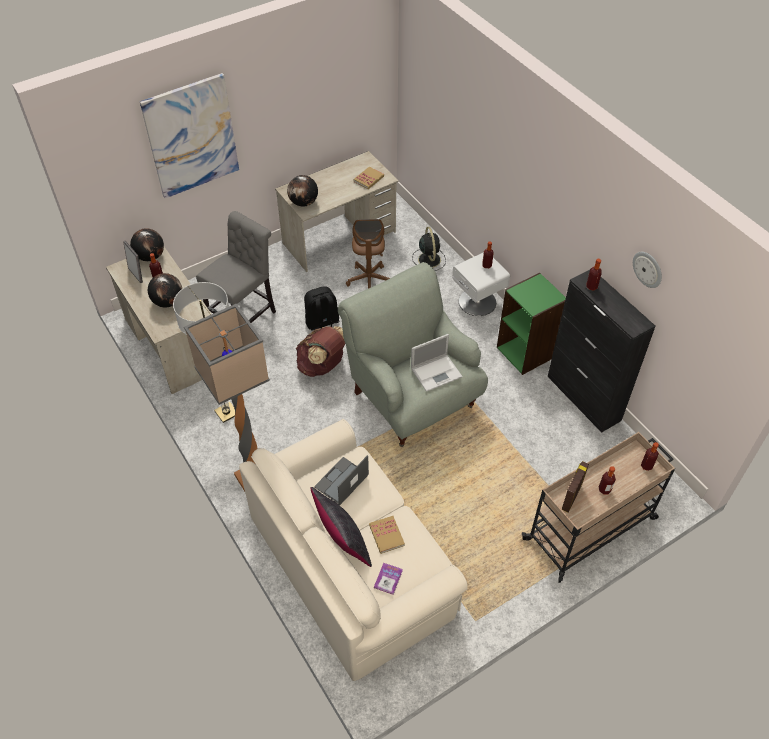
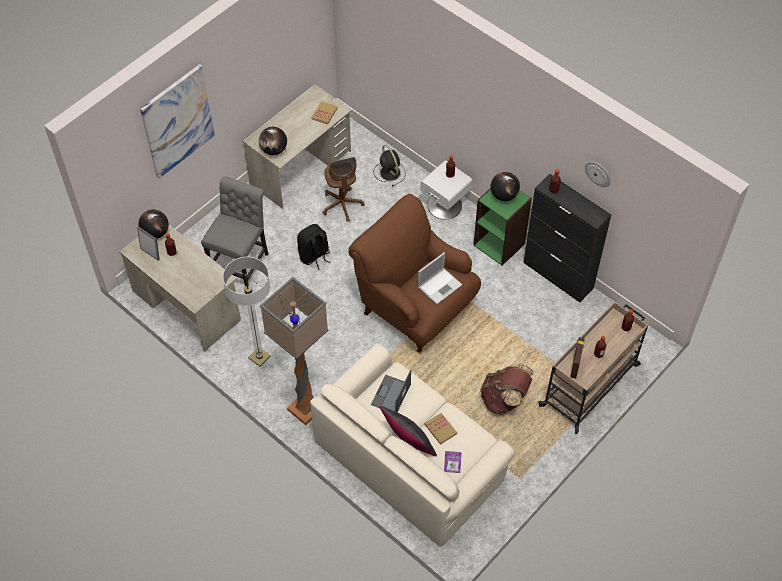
camera: 15 degrees left, 5 degrees up
(168, 302) = (190, 273): globe -> globe (503, 195)
(322, 366) = (328, 295): brown backpack -> brown backpack (504, 399)
(412, 398) = (415, 308): grey armchair -> brown armchair

